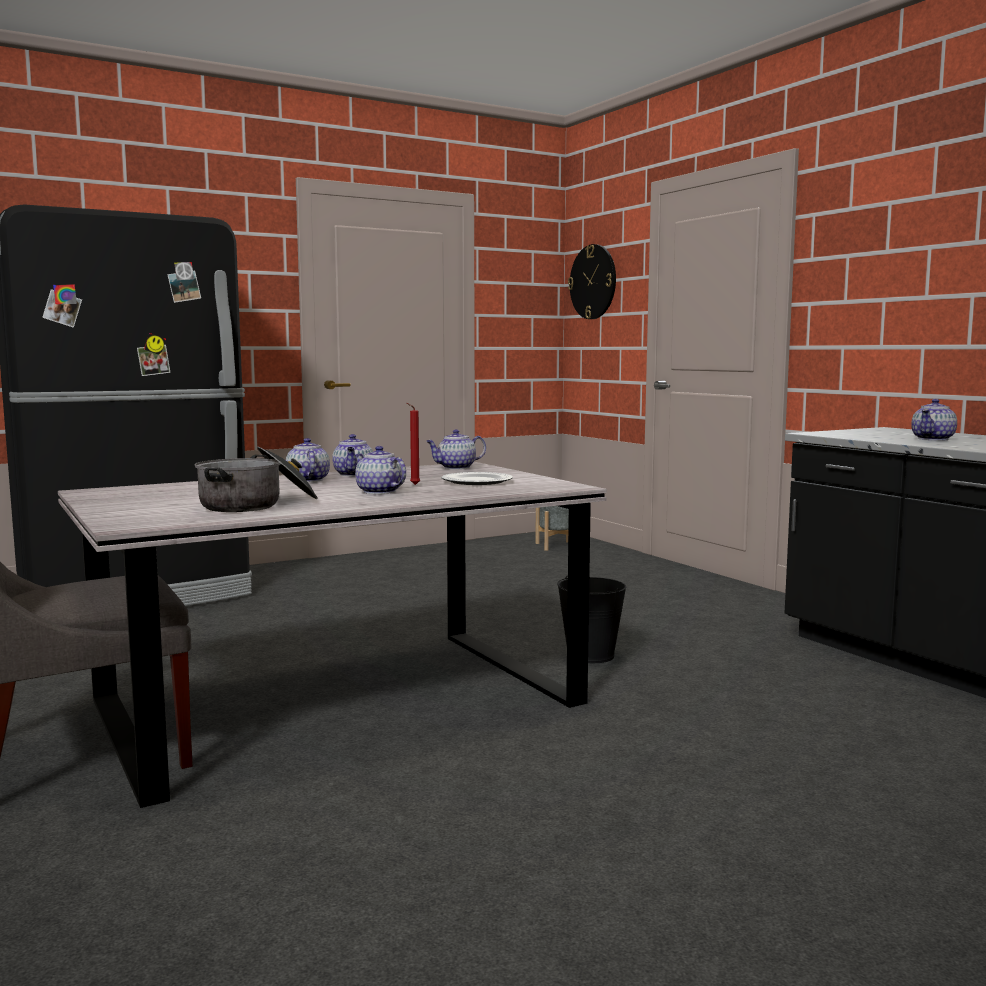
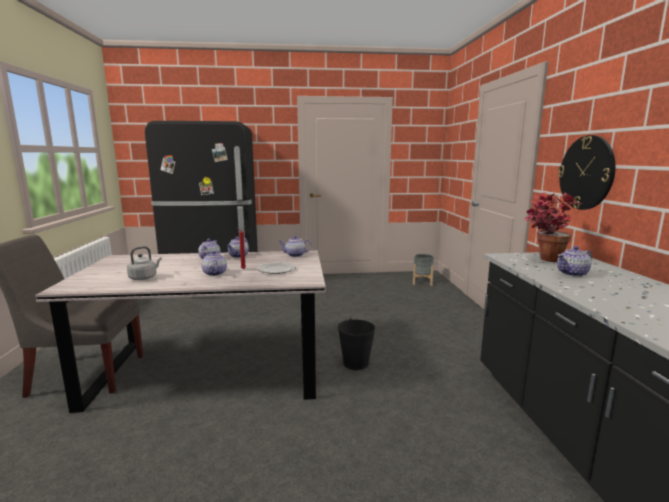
camera: 25 degrees right, 5 degrees up
(258, 504) = (144, 278): cooking pot -> grey kettle
(593, 282) = (455, 142): wall clock -> wall clock (586, 173)
(873, 433) = (543, 260): none -> potted plant

